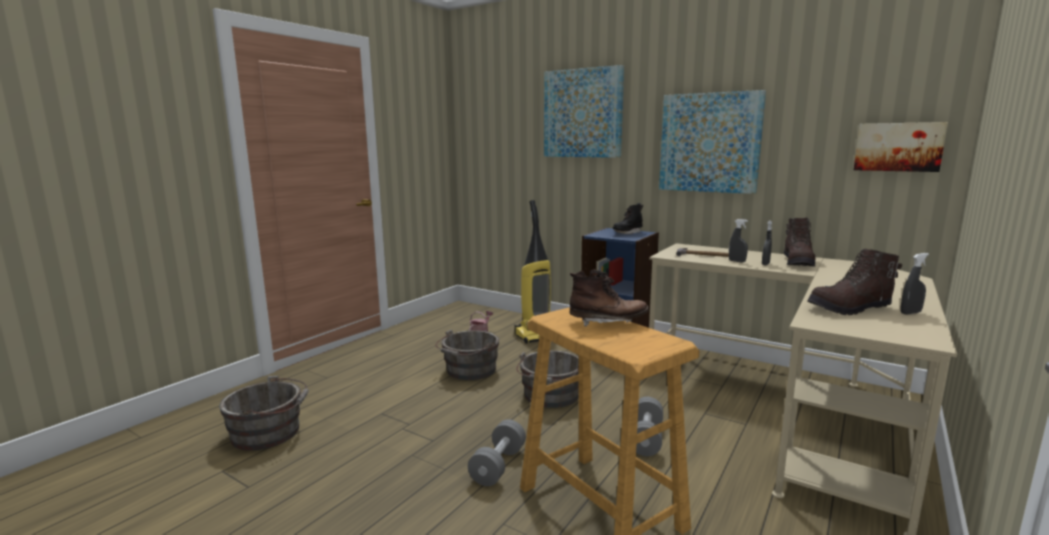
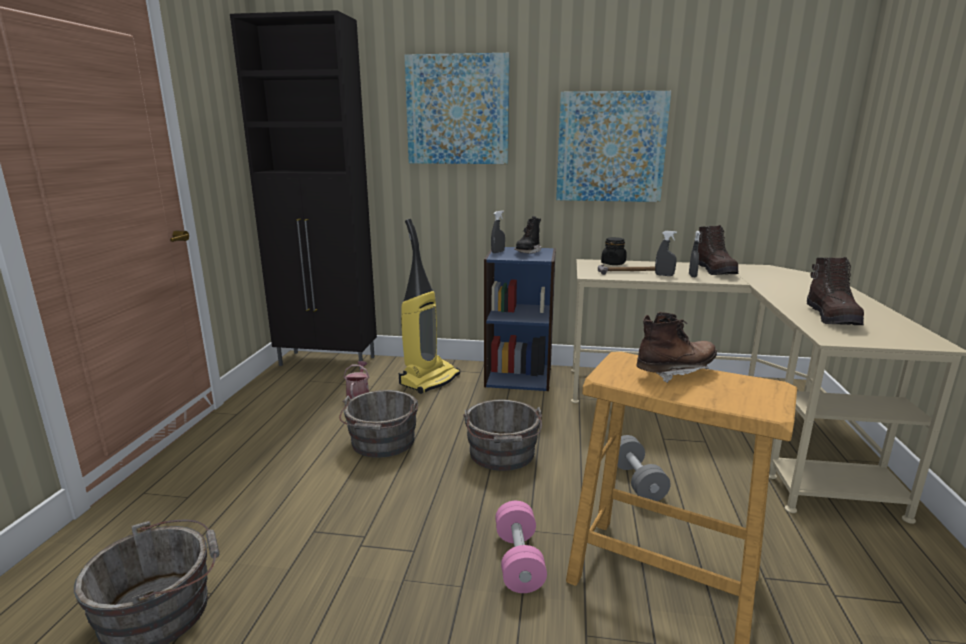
camera: 25 degrees left, 5 degrees up
(478, 311) = (328, 361): none -> black cabinet
(498, 465) = (519, 561): grey dumbbell -> pink dumbbell
(704, 249) = (613, 263): none -> black jar
(850, 309) = (832, 318): brown boot -> brown boot turned 45 degrees counterclockwise
(898, 147) = (791, 152): picture -> none
(910, 313) = (877, 315): grey spray bottle -> grey spray bottle (498, 252)

